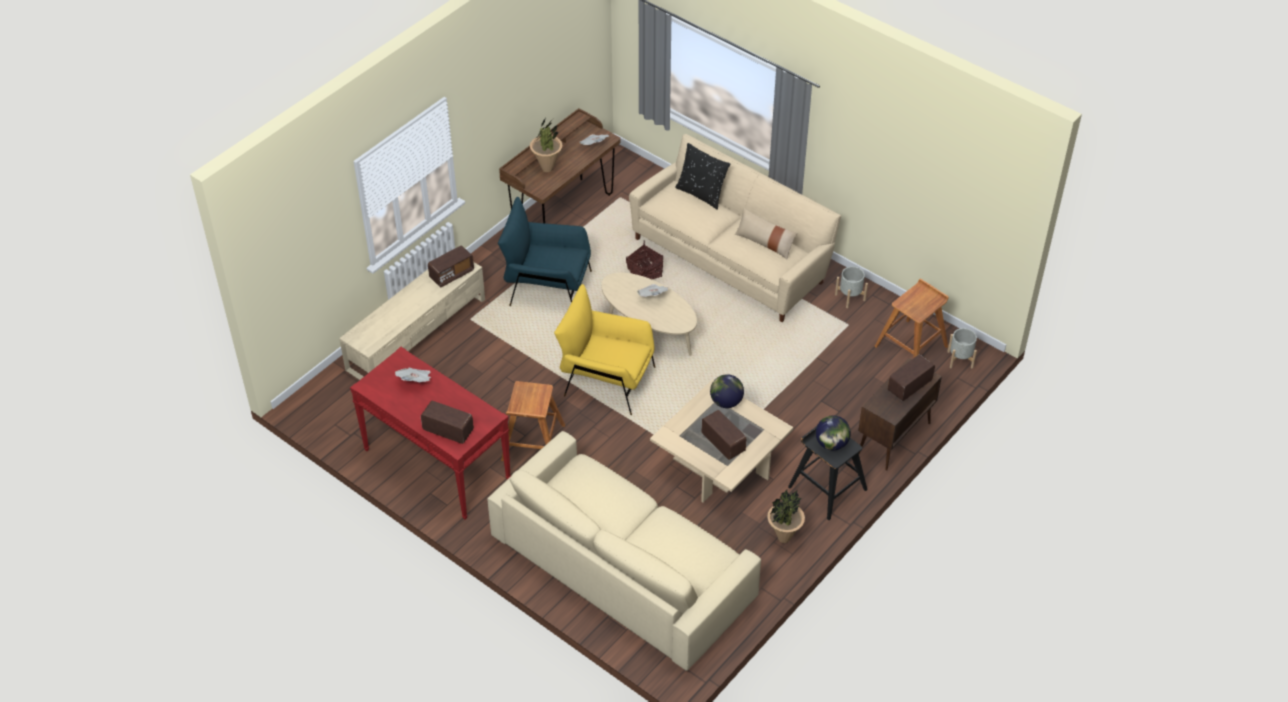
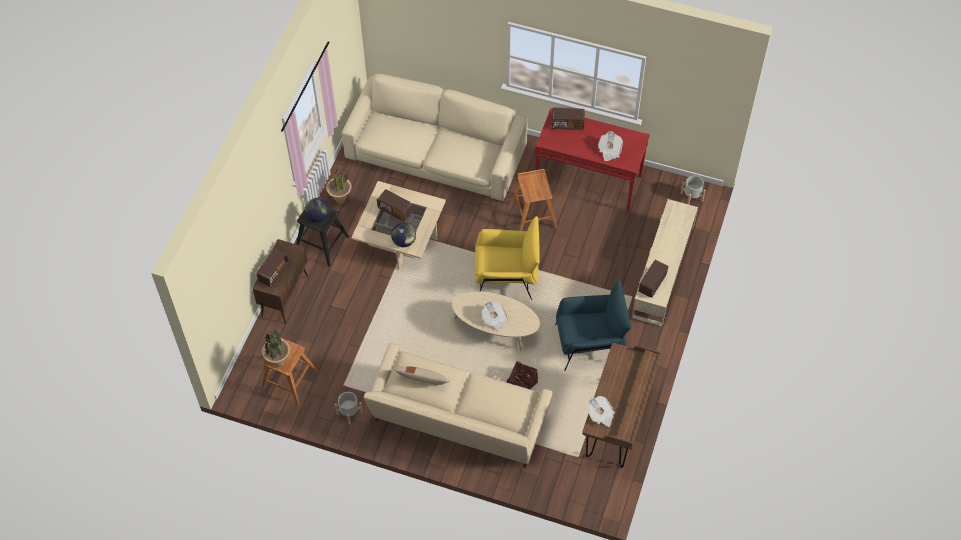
camera: 160 degrees right, 10 degrees up
(547, 168) = (626, 376): potted plant -> potted plant (279, 363)
(701, 194) = (494, 418): black pillow -> none
(960, 359) = (249, 380): grey planter -> grey planter (691, 197)

